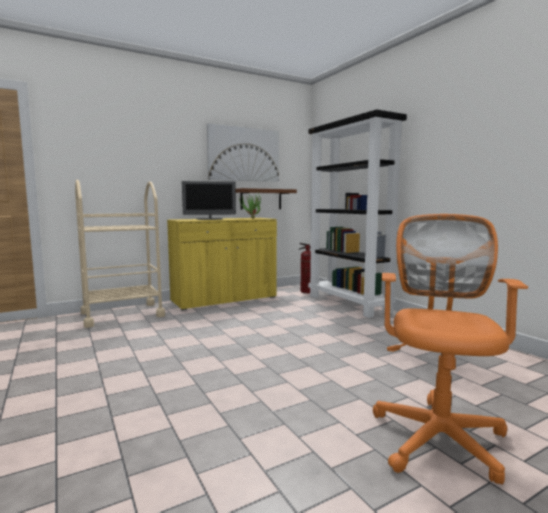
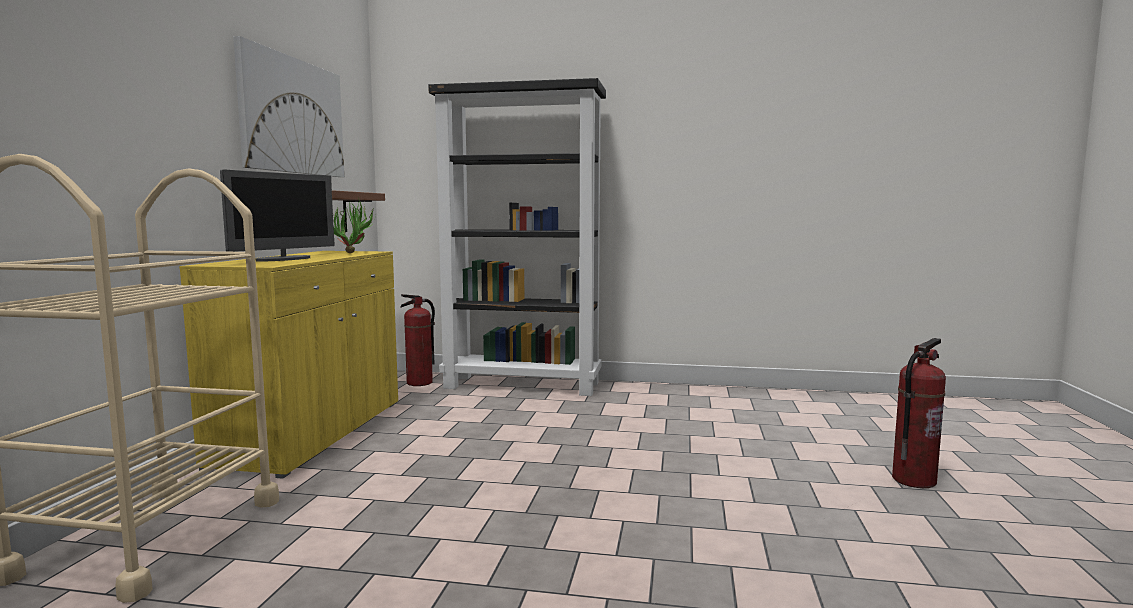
camera: 50 degrees left, 0 degrees up
(438, 435) = (913, 480): orange office chair -> fire extinguisher

